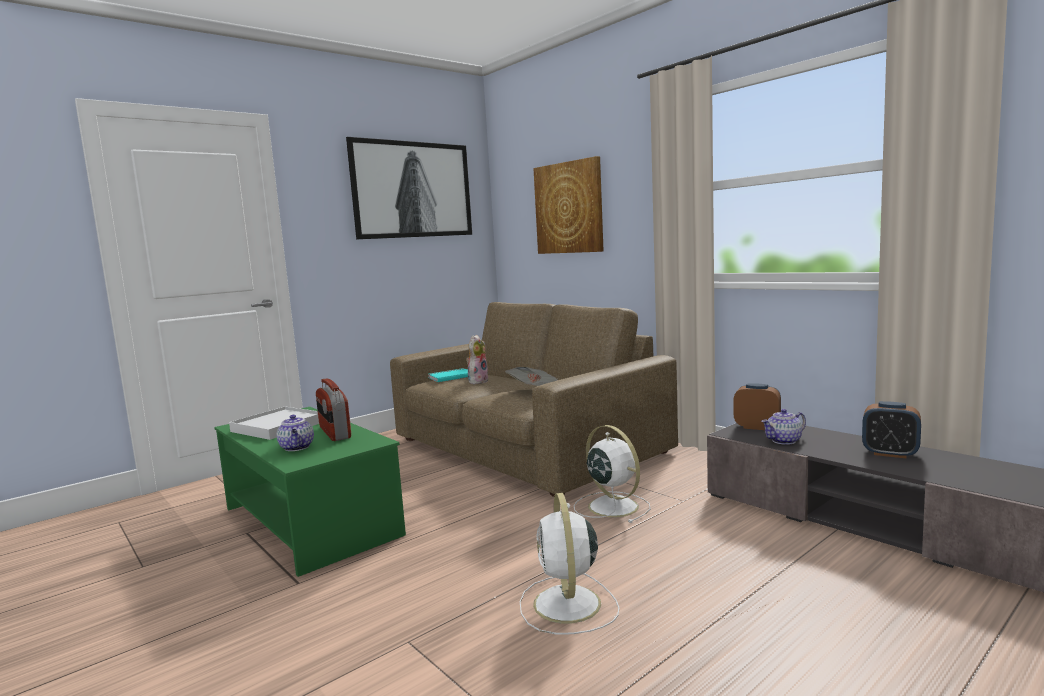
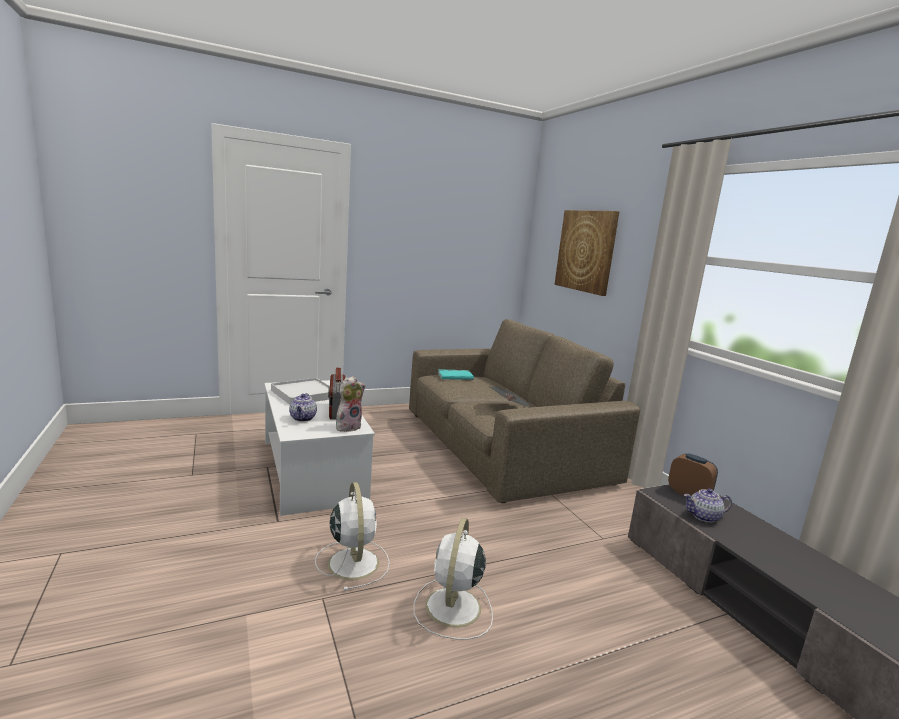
camera: 15 degrees right, 5 degrees up
(311, 521) = (312, 470): green coffee table -> white coffee table
(412, 190) = (460, 214): picture -> none
(477, 381) = (473, 385): plush toy -> plush toy (348, 427)
(611, 506) = (539, 525): white fan -> white fan (353, 561)
(890, 453) = (801, 563): alarm clock -> none

